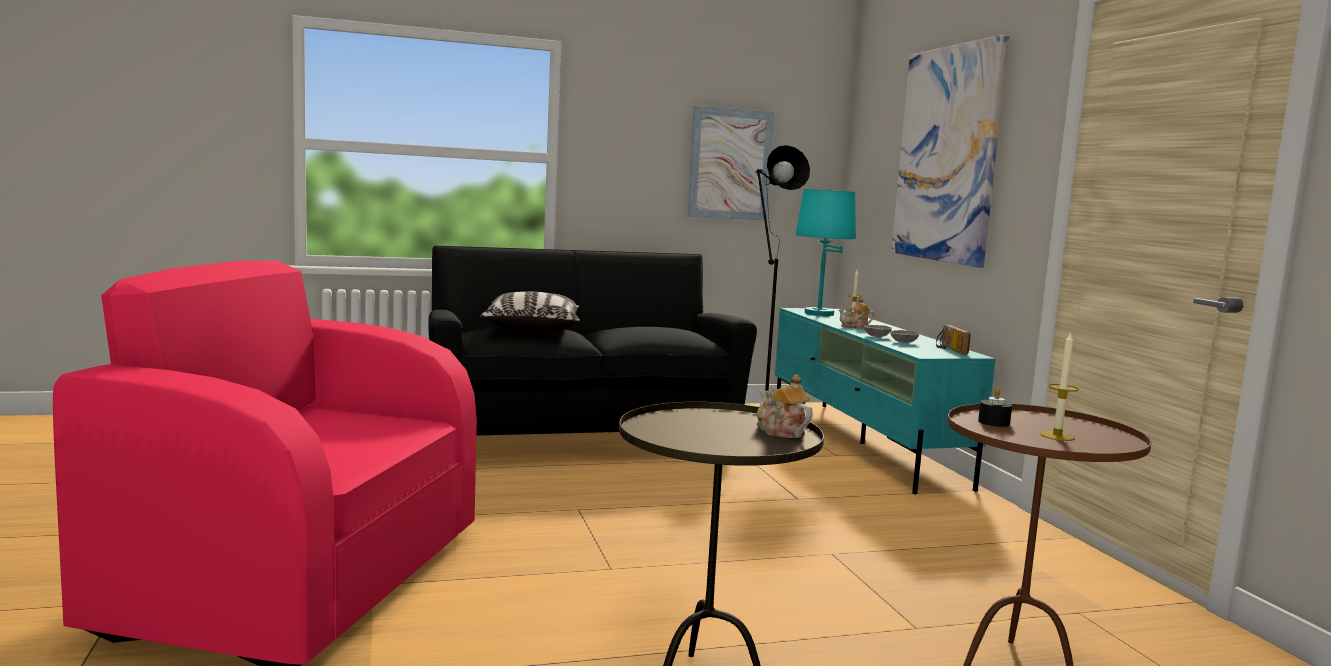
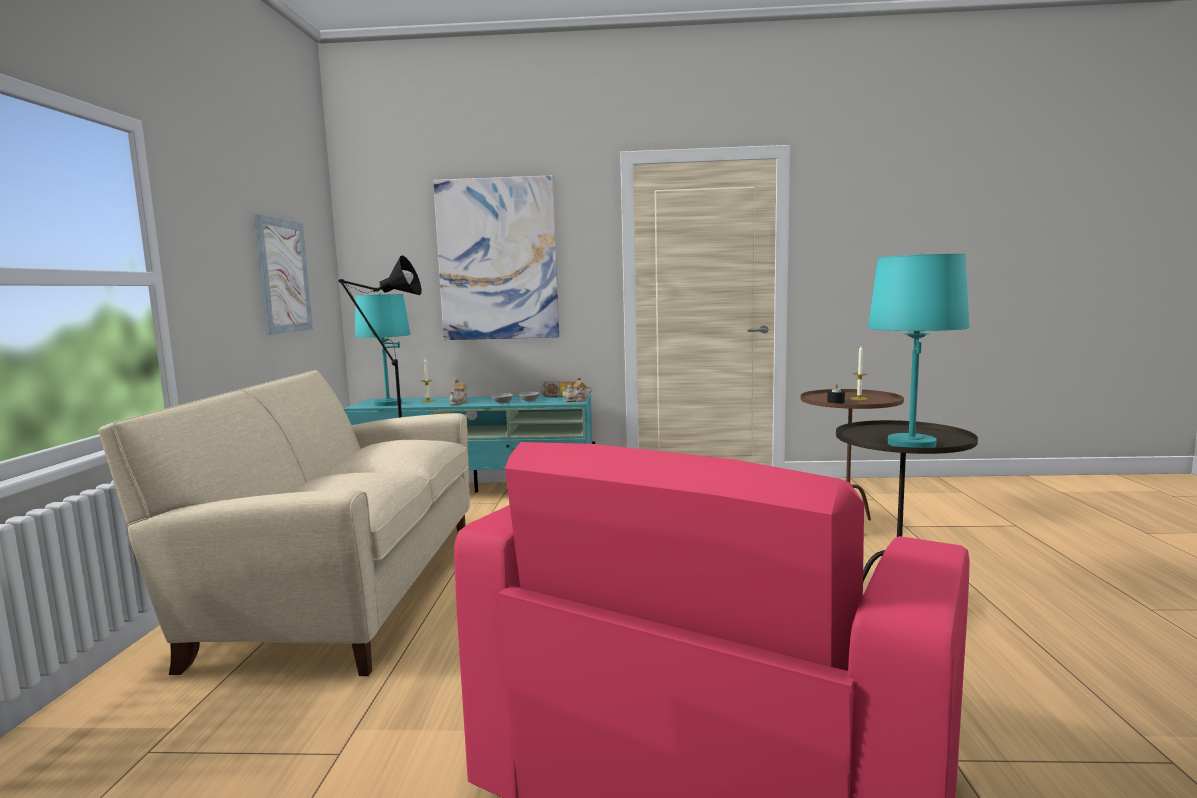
camera: 70 degrees left, 0 degrees up
(531, 329) = (341, 482): pillow -> none
(580, 436) = (344, 589): black sofa -> beige sofa
(669, 431) = (910, 444): none -> turquoise table lamp
(780, 431) = (891, 428): teapot -> teapot (576, 400)

